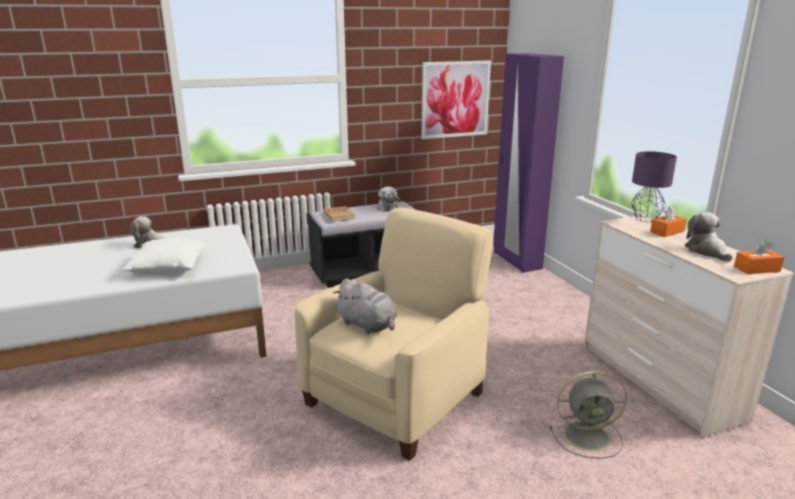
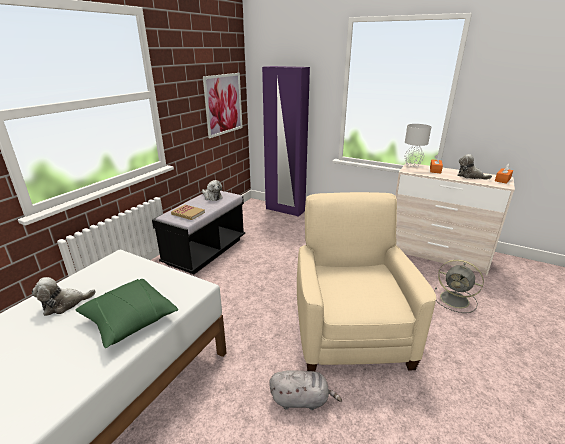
camera: 40 degrees left, 5 degrees up
(168, 267) = (129, 320): white pillow -> green pillow
(368, 325) = (352, 291): grey plush toy -> grey plush toy (302, 400)
(588, 436) = (455, 300): grey fan -> grey fan turned 75 degrees clockwise
(646, 219) = (413, 165): purple table lamp -> grey table lamp

